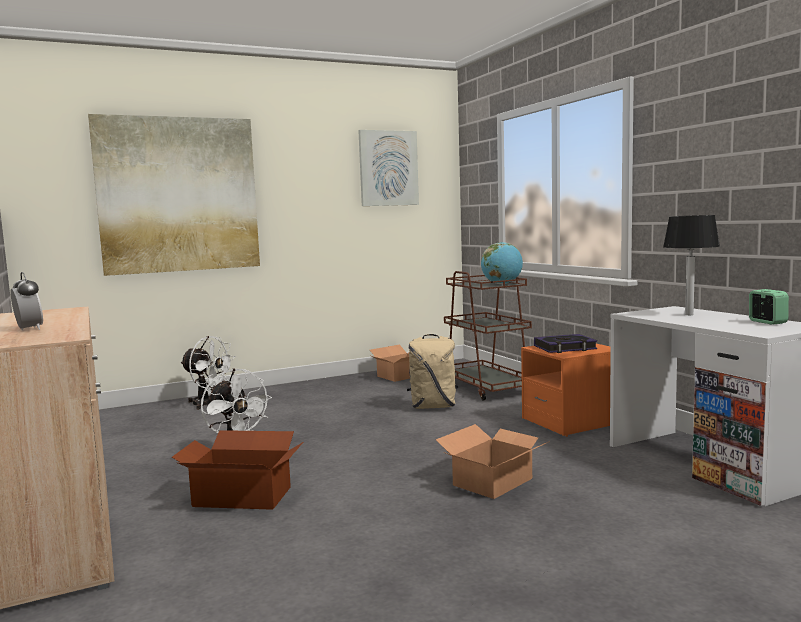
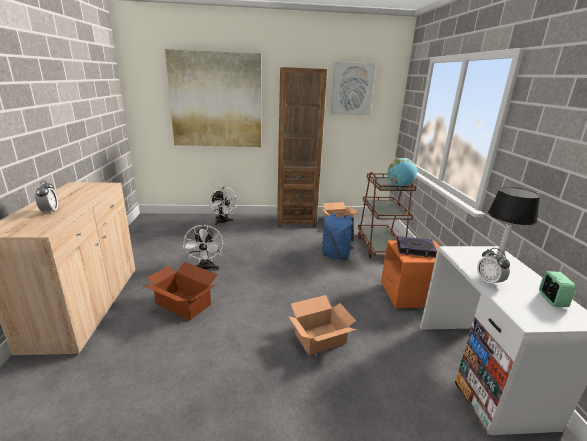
camera: 20 degrees right, 15 degrees up
(333, 384) = (296, 221): none -> brown bookcase
(433, 406) = (336, 255): beige backpack -> blue backpack
(696, 322) = (489, 282): none -> alarm clock

